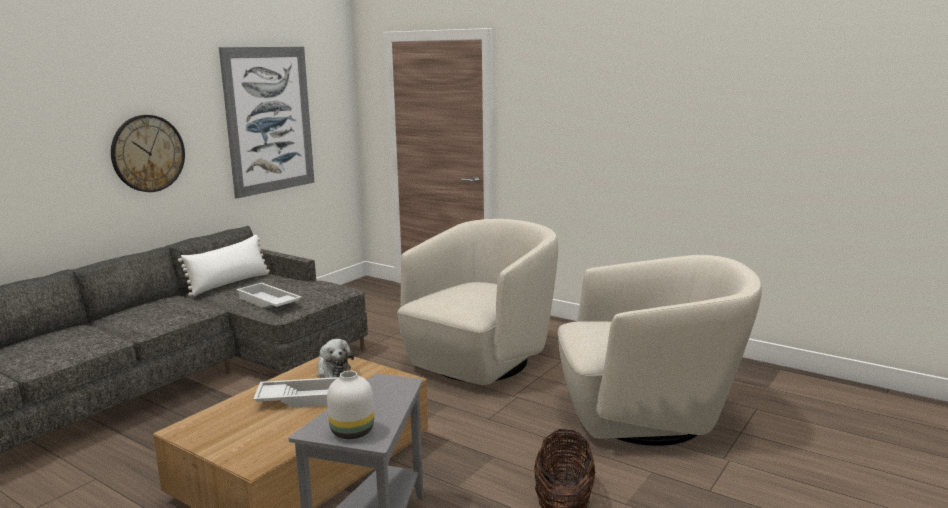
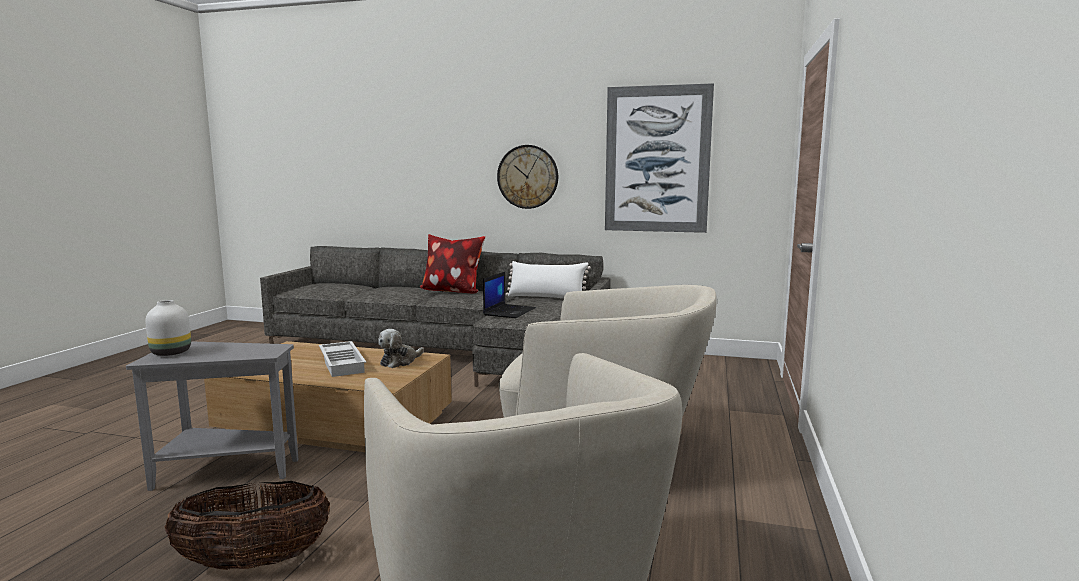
camera: 70 degrees right, 5 degrees down
(121, 316) = (452, 291): none -> pillow
(267, 302) = (509, 311): white tray -> laptop

